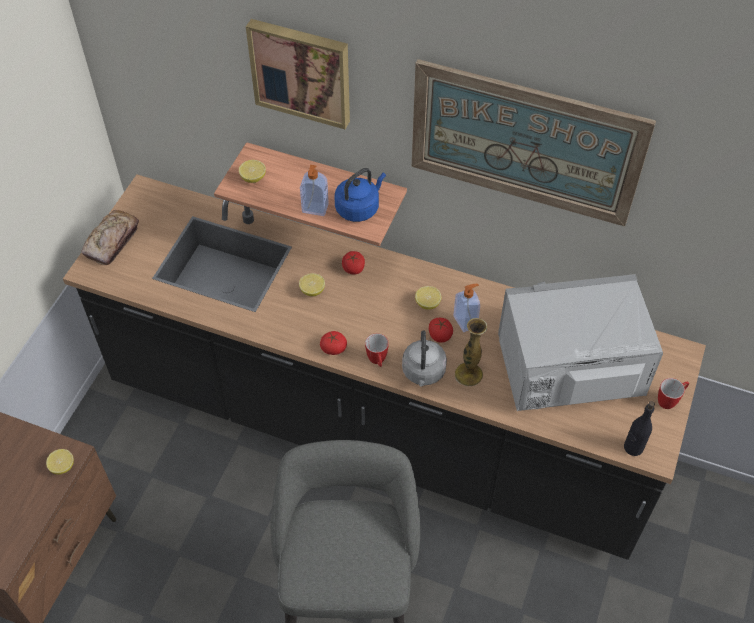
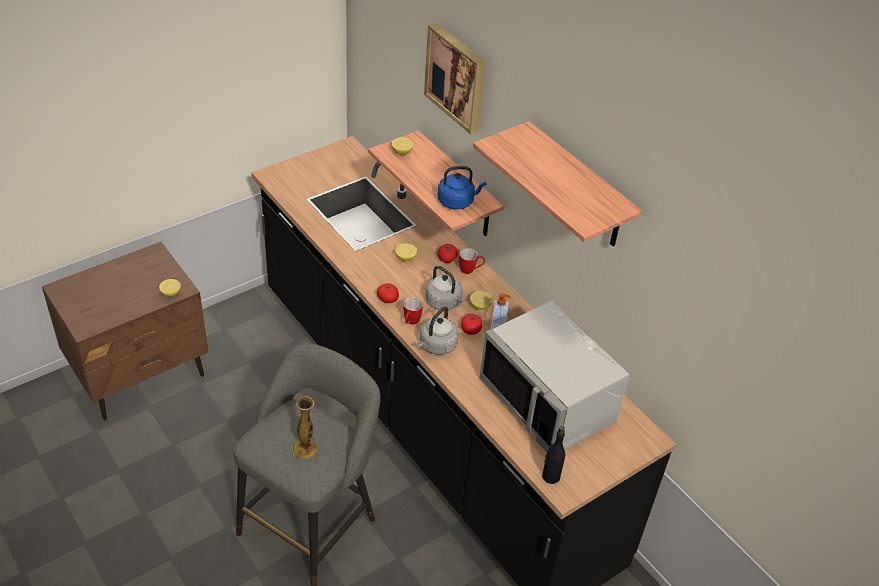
camera: 30 degrees right, 10 degrees down
(112, 241) = (300, 166): bread -> none
(315, 209) = (426, 188): soap dispenser -> none
(391, 319) = (444, 303): none -> grey kettle
(468, 374) = (469, 364): vase -> vase (305, 449)
(525, 143) = (578, 188): picture -> shelf
(569, 369) = (549, 401): grey microwave -> grey microwave turned 150 degrees counterclockwise
(670, 400) = (610, 463): mug -> mug (470, 270)

